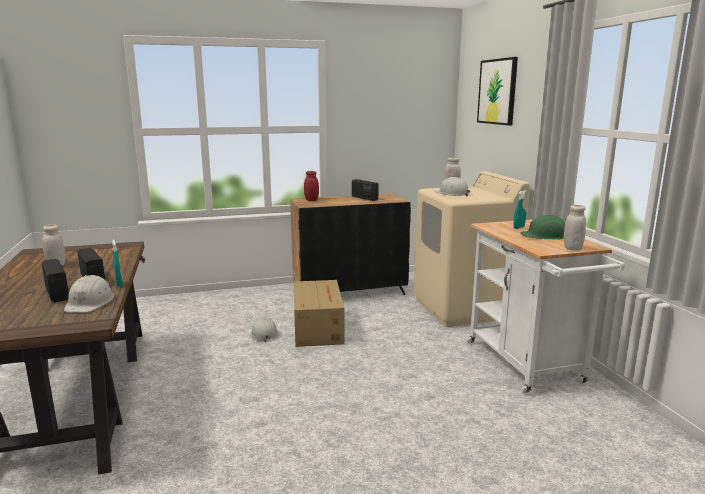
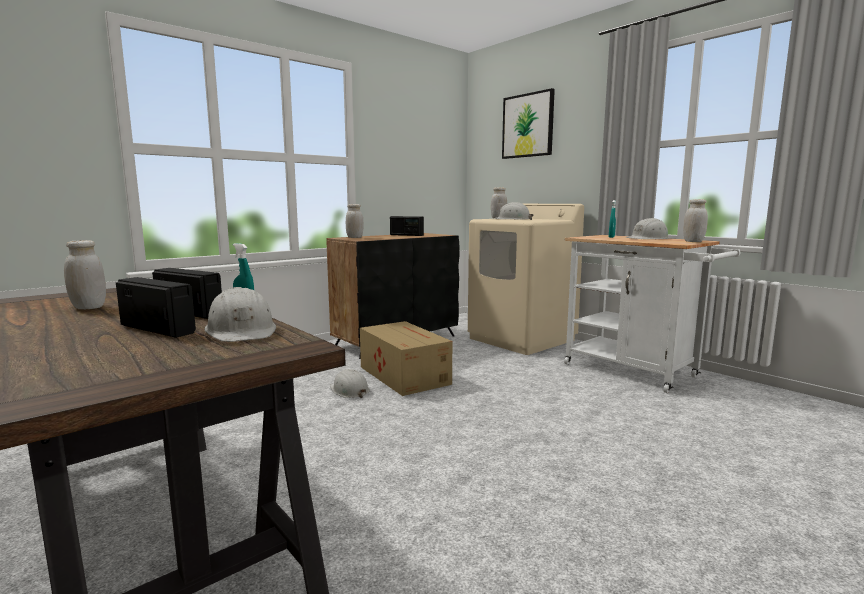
camera: 25 degrees left, 5 degrees down
(311, 200) = (354, 237): red jar -> white jar
(545, 236) = (648, 239): green hard hat -> white hard hat

